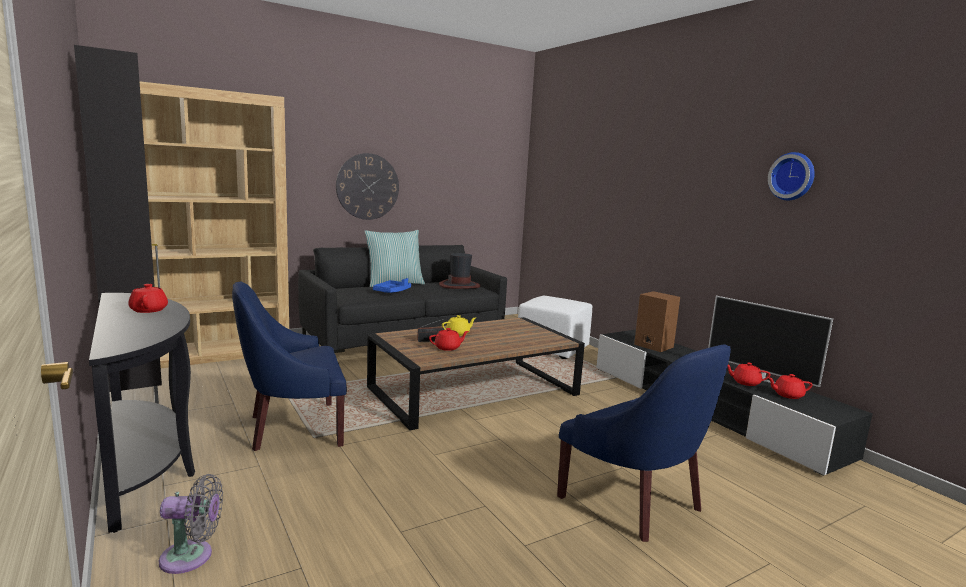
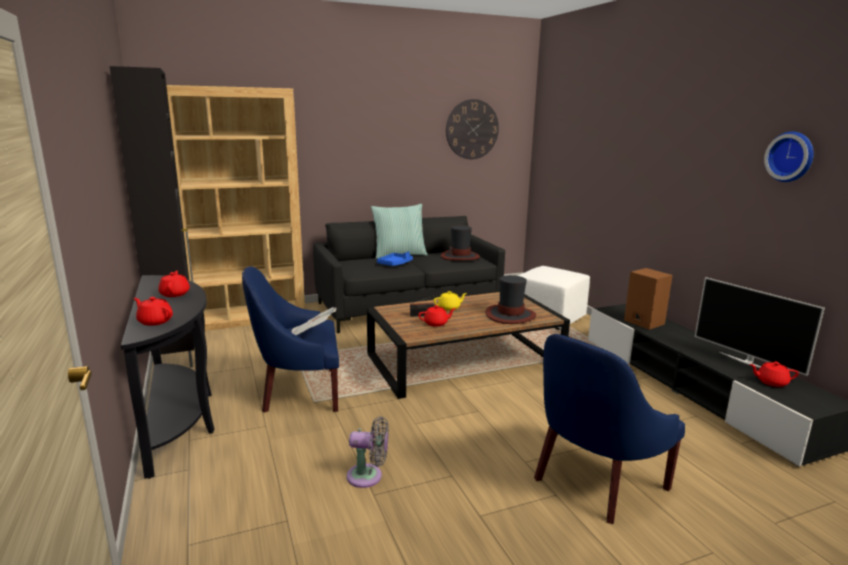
camera: 10 degrees right, 5 degrees up
(191, 557) = (204, 504): grey fan -> grey fan (368, 476)
(313, 358) = (312, 334): none -> newspaper
(367, 186) = (375, 163): wall clock -> wall clock (472, 129)
(523, 339) = (510, 315): none -> hat
(635, 502) = (594, 481): blue armchair -> blue armchair turned 75 degrees clockwise
(745, 382) = (729, 366): red teapot -> red teapot (155, 321)

